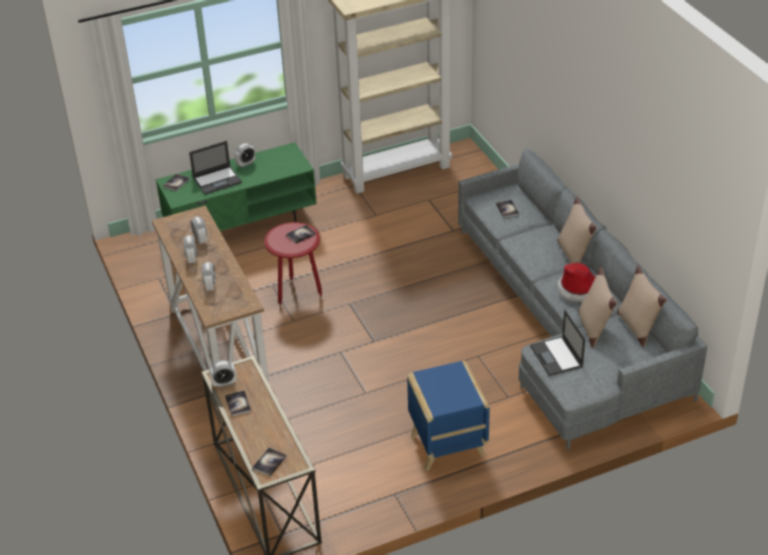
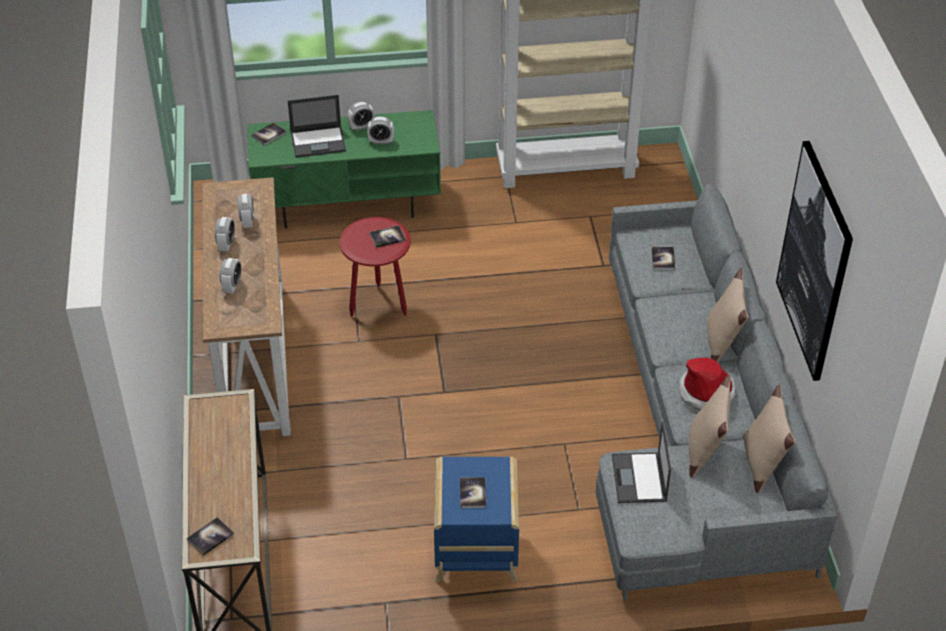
camera: 15 degrees right, 5 degrees up
(224, 383) = (203, 417): alarm clock -> alarm clock (381, 141)
(238, 404) = (207, 449): book -> book (473, 493)
(644, 169) = (814, 261): none -> picture

